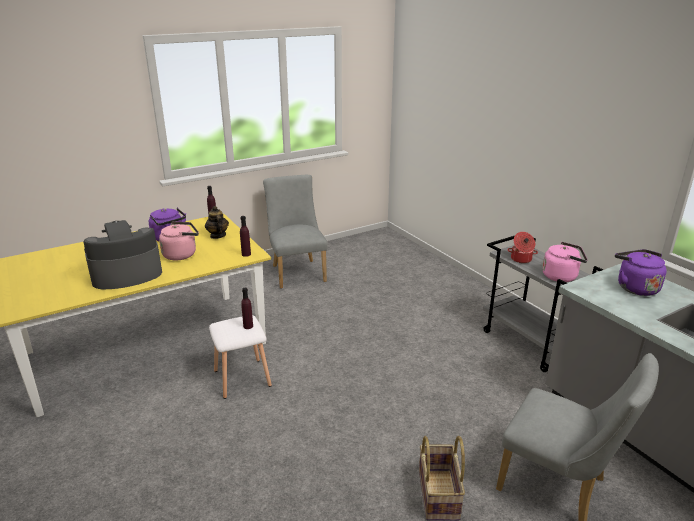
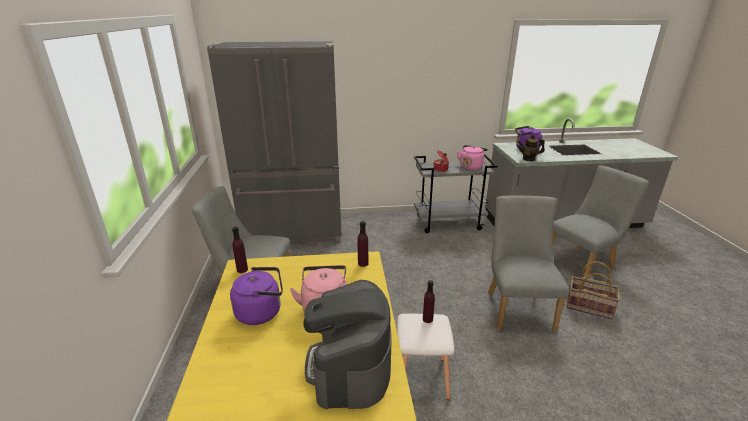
camera: 65 degrees left, 0 degrees up
(217, 235) = (294, 273): teapot -> teapot (529, 159)
(386, 426) = (517, 307): none -> grey chair
(399, 258) = (294, 231): none -> grey fridge

